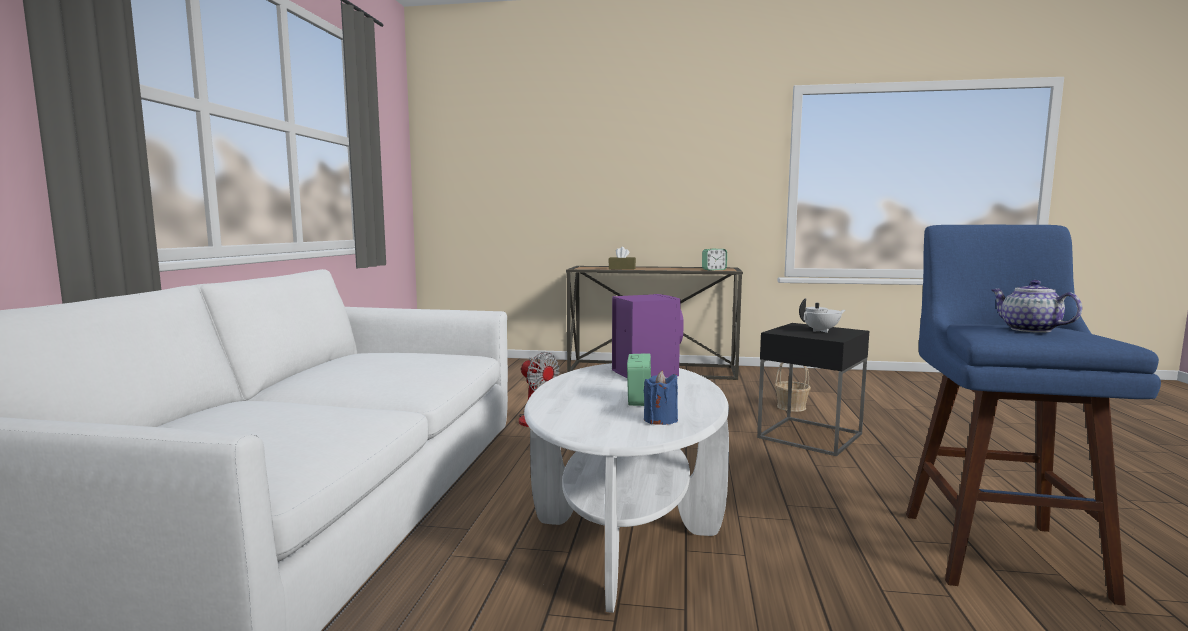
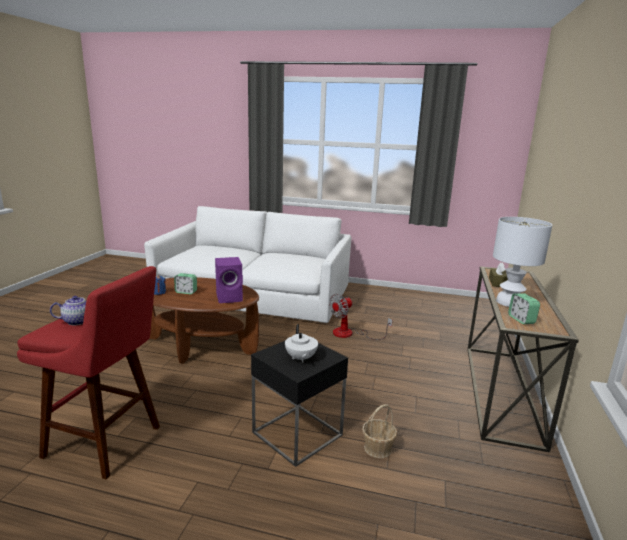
camera: 95 degrees right, 10 degrees up
(626, 528) = (200, 346): white coffee table -> brown coffee table
(675, 269) = (509, 302): none -> white table lamp
(996, 548) = (107, 443): blue stool -> red stool

